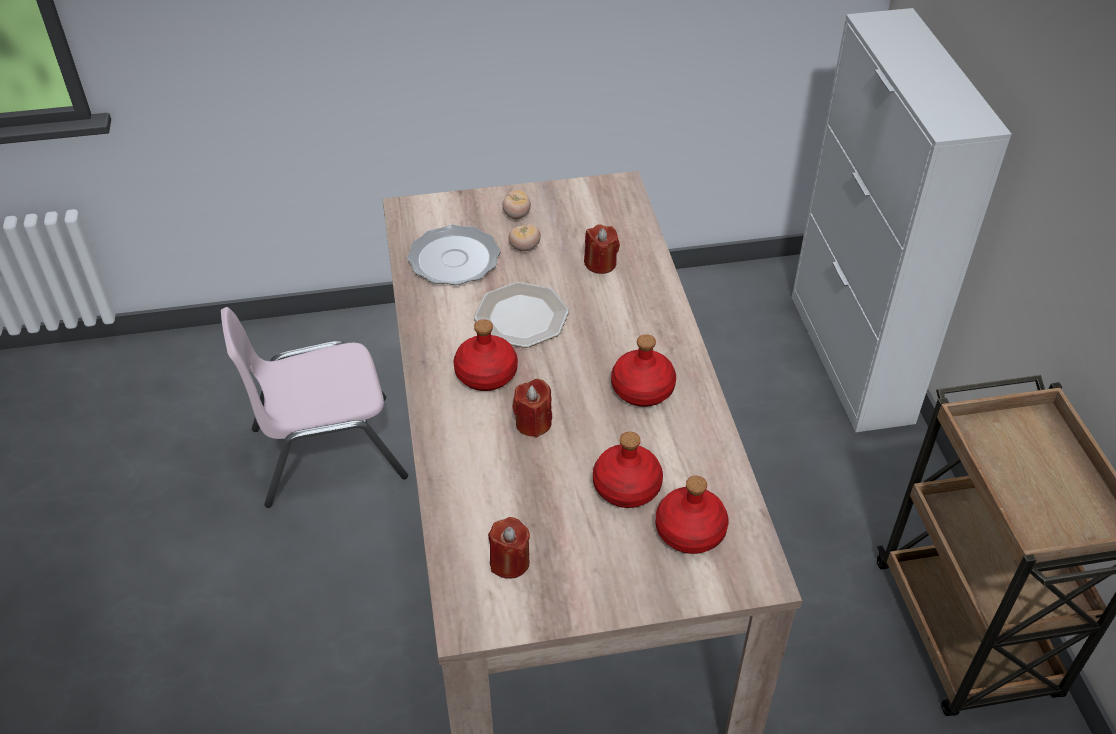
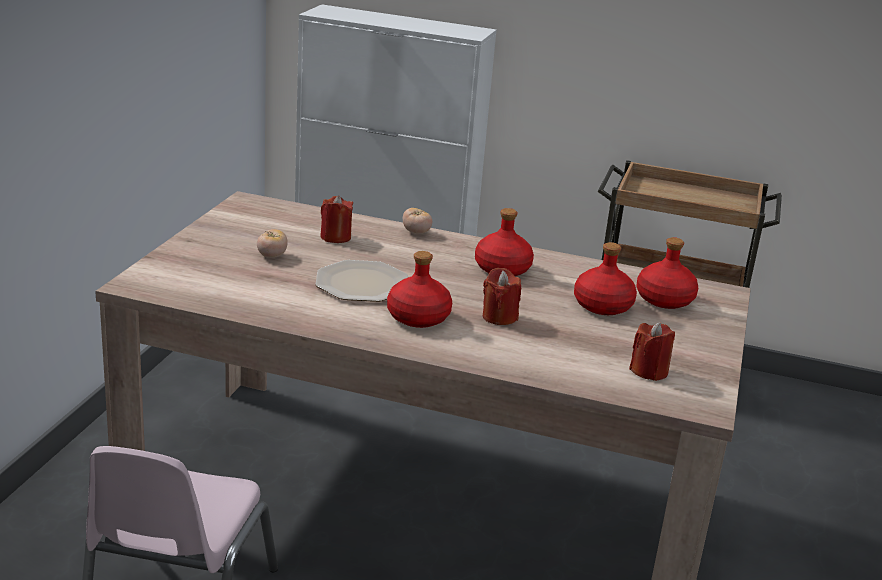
camera: 65 degrees left, 20 degrees down
(453, 258) = (243, 286): plate -> none
(517, 215) = (222, 246): tomato -> tomato (416, 232)

